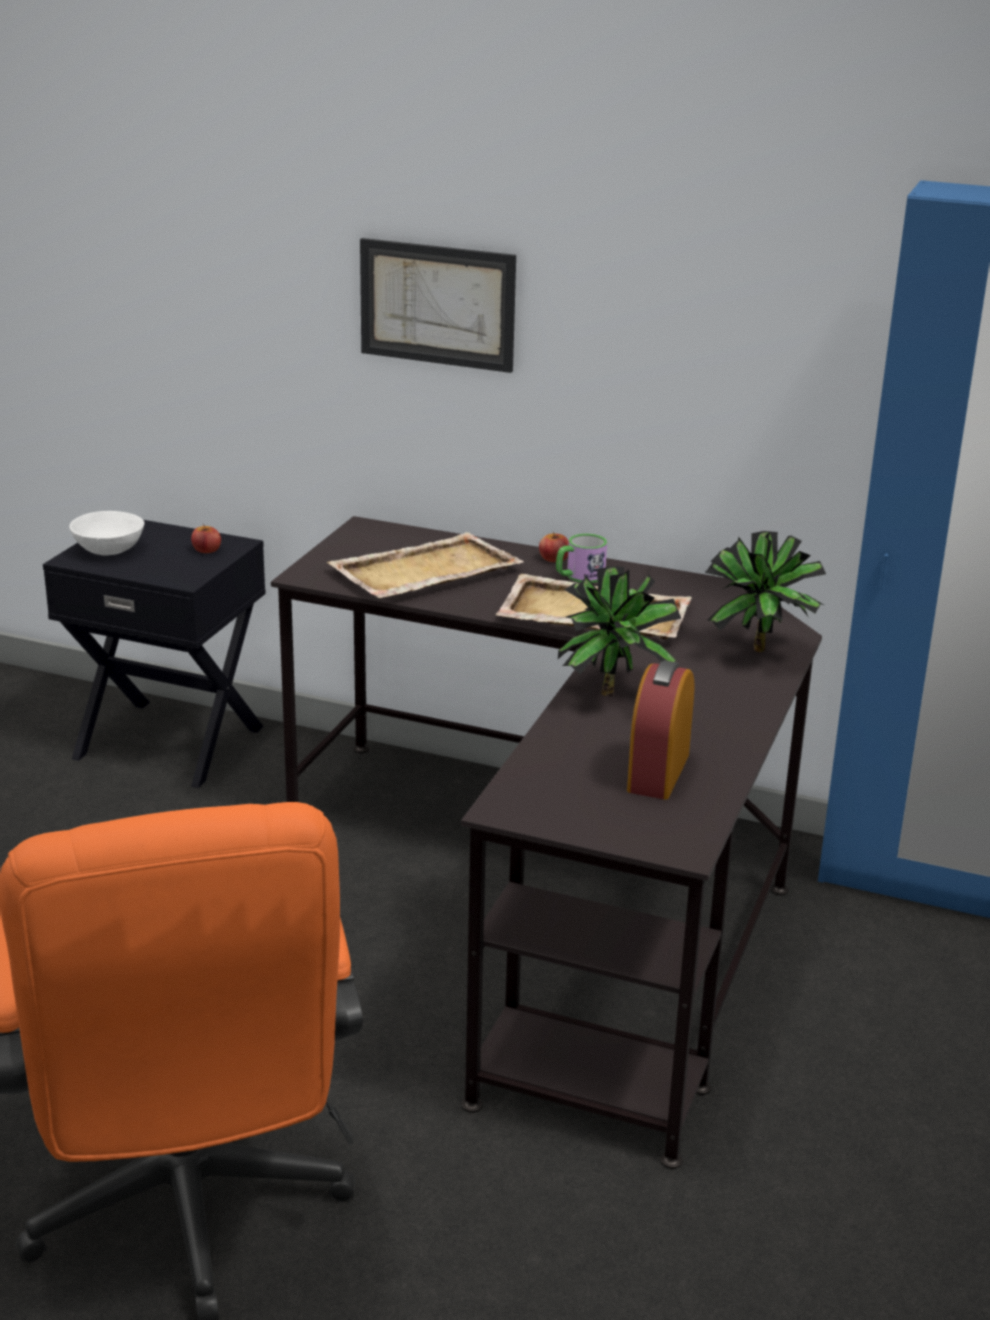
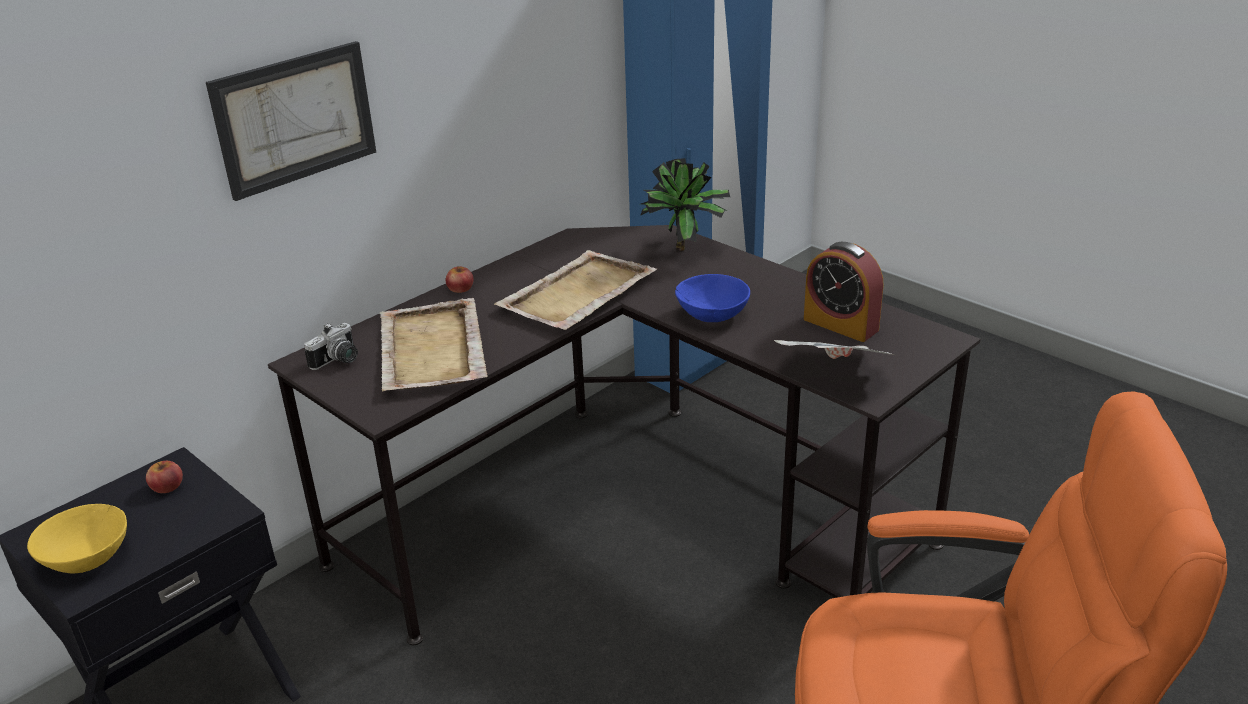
camera: 65 degrees left, 5 degrees up
(108, 550) = (87, 558): white bowl -> yellow bowl
(377, 540) = (338, 361): none -> camera
(533, 781) = (834, 374): none -> newspaper
(579, 576) = (505, 285): mug -> none
(614, 692) = (711, 314): potted plant -> blue bowl

